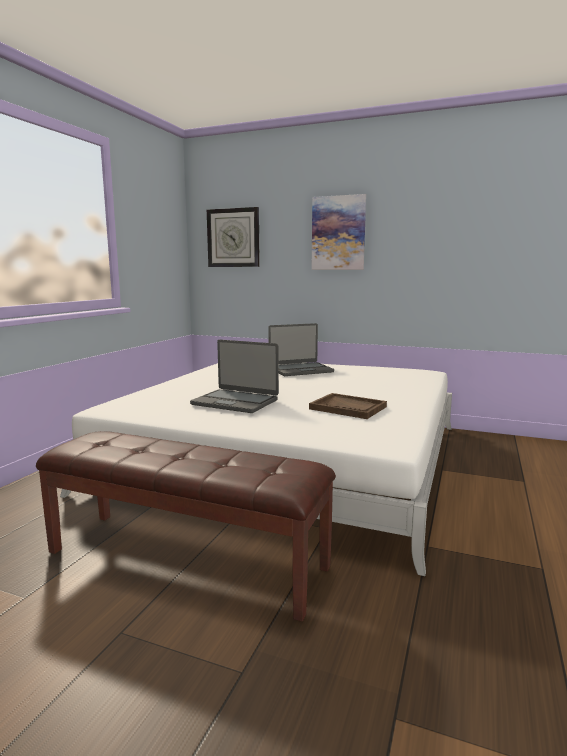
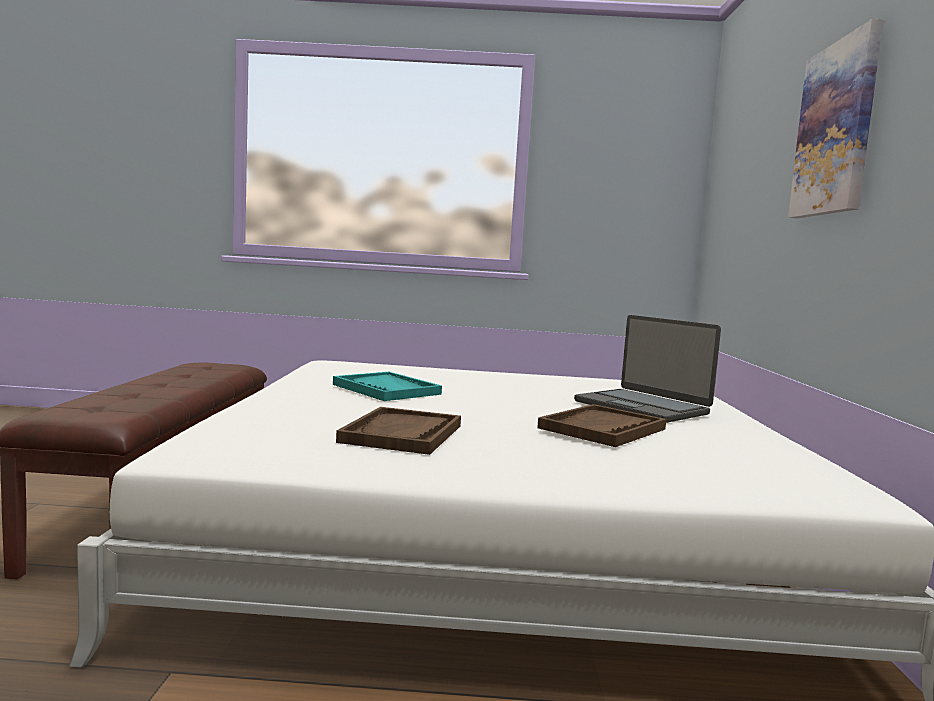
camera: 70 degrees right, 5 degrees down
(233, 238) = (735, 171): wall clock -> none
(235, 402) = (386, 389): laptop -> turquoise tray
(345, 380) = (602, 429): none -> brown tray

